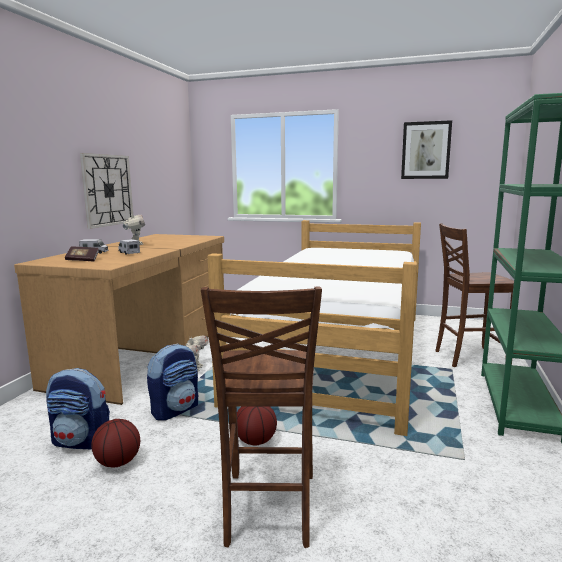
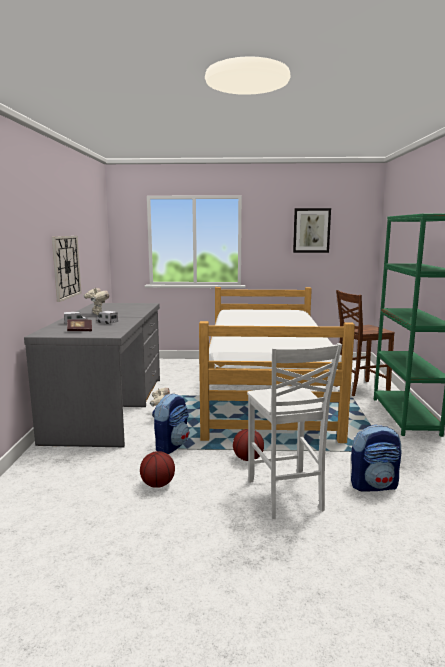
camera: 15 degrees left, 0 degrees up
(82, 441) = (116, 475): backpack -> backpack (374, 485)
(147, 353) = (110, 407): brown desk -> grey desk
(268, 510) = (285, 496): brown chair -> white chair

